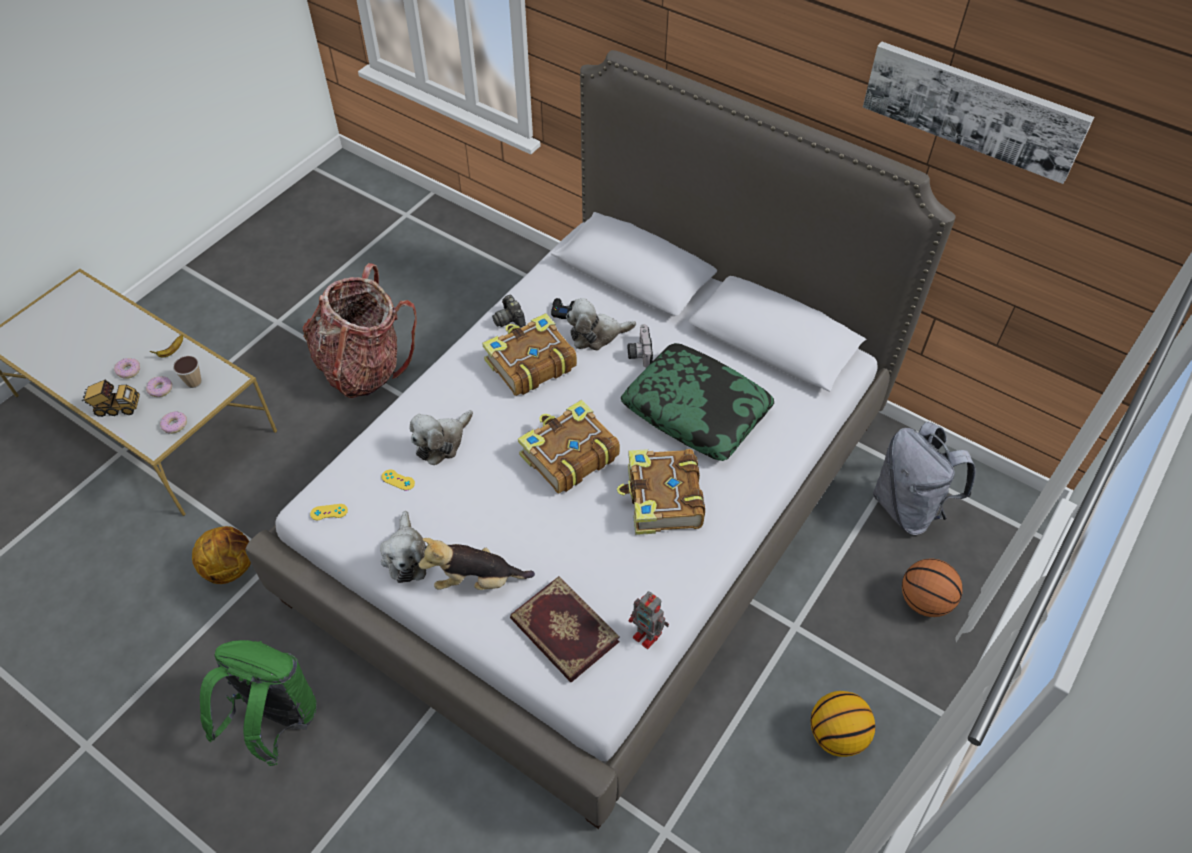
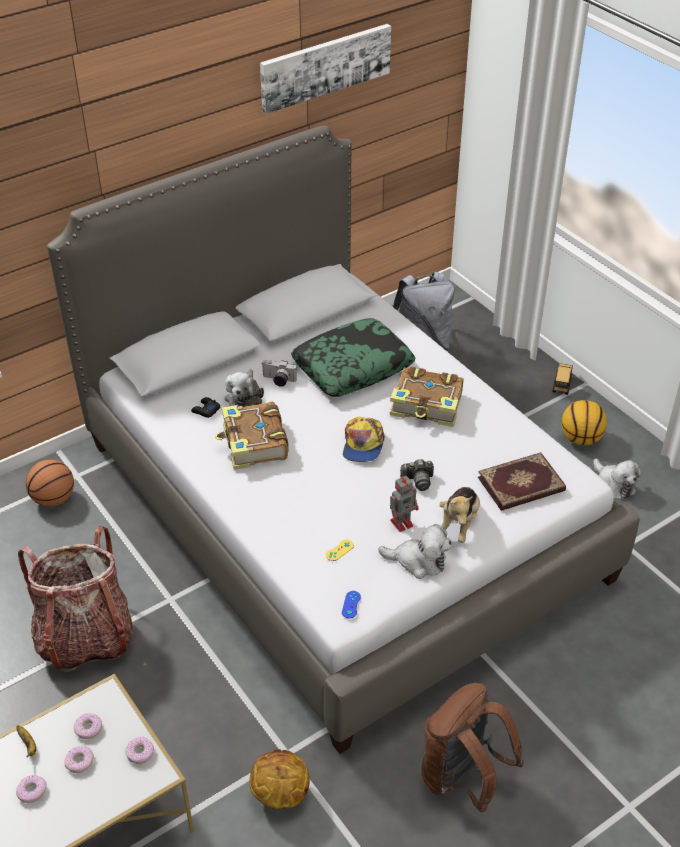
camera: 70 degrees left, 10 degrees down
(116, 408) = (83, 808): toy truck -> toy truck (561, 386)
(194, 382) = (88, 729): cup -> donut
(275, 721) = (462, 778): green backpack -> brown backpack
(329, 512) = (351, 604): yellow game controller -> blue game controller
(442, 442) = (310, 516): plush toy -> plush toy (614, 484)
(510, 319) = (194, 445): camera -> camera (418, 480)
(568, 455) = (363, 444): book -> cap
(648, 636) = (539, 443): toy robot -> toy robot (402, 522)
(924, 601) = (498, 365): basketball -> basketball (53, 499)

